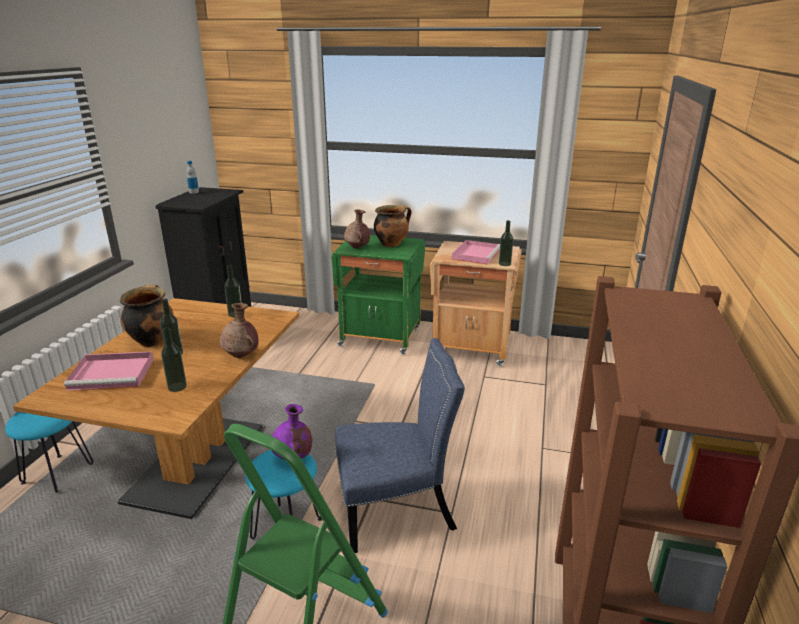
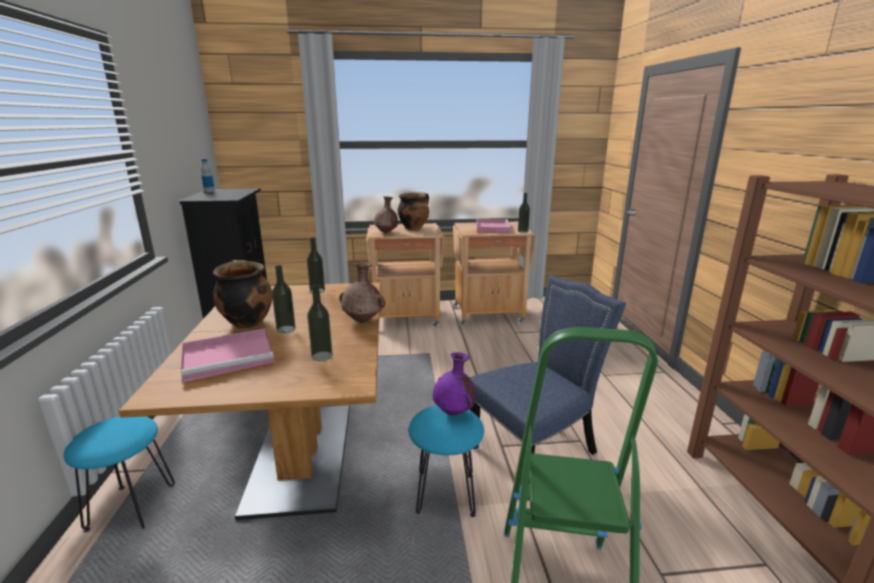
camera: 20 degrees left, 5 degrees down
(381, 338) = (406, 318): green cart -> brown cart

